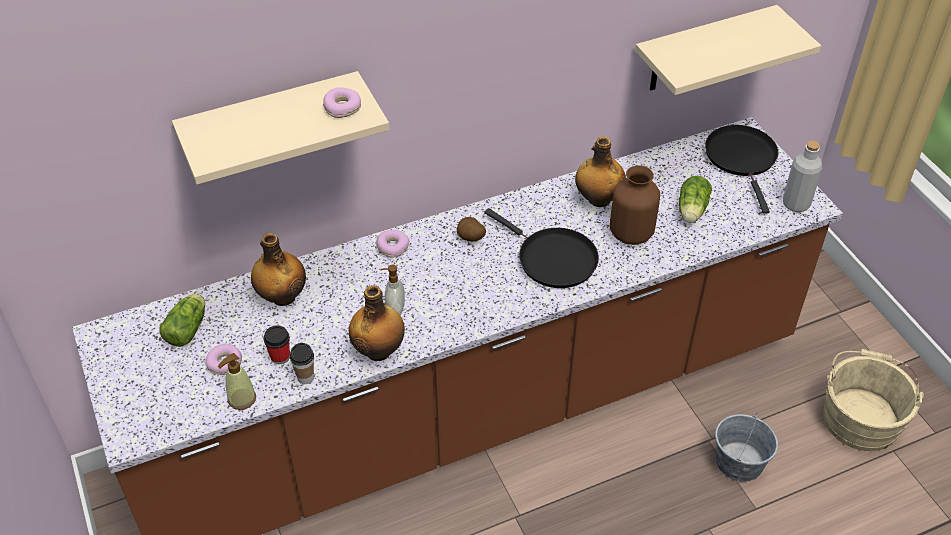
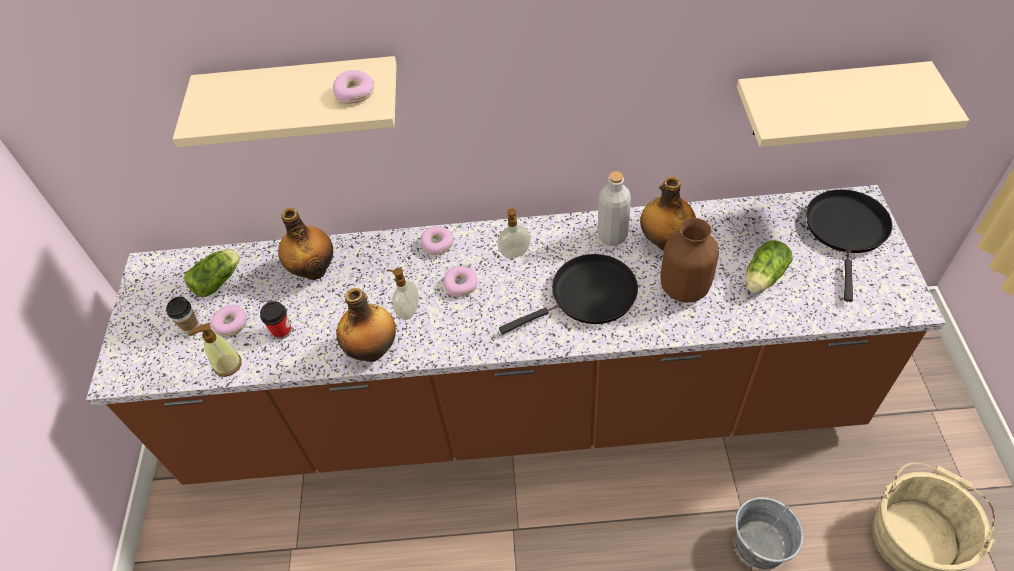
camera: 25 degrees right, 5 degrees up
(305, 377) = (293, 359): cup -> cup (192, 329)
(433, 276) = (461, 285): none -> donut
(470, 239) = (515, 254): potato -> soap dispenser
(552, 259) = (588, 296): black frying pan -> black frying pan turned 90 degrees counterclockwise
(796, 204) = (890, 298): grey bottle -> grey bottle (612, 236)

